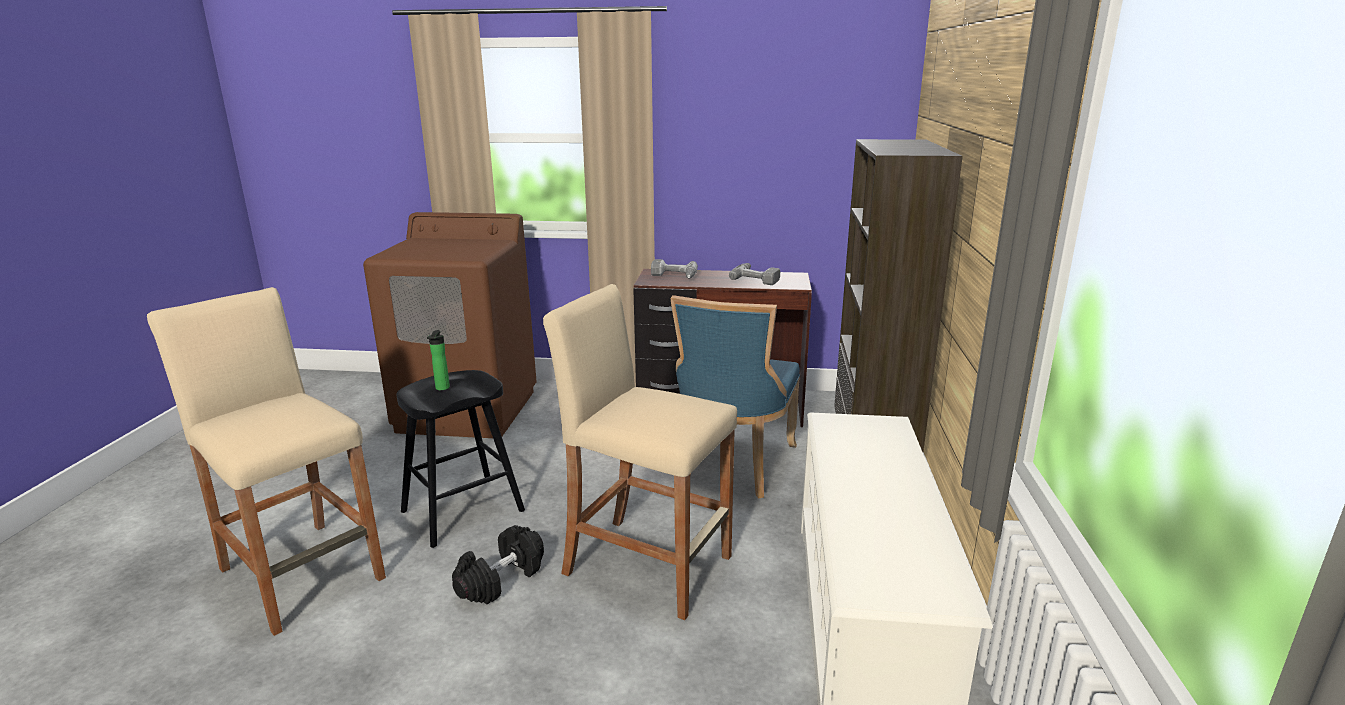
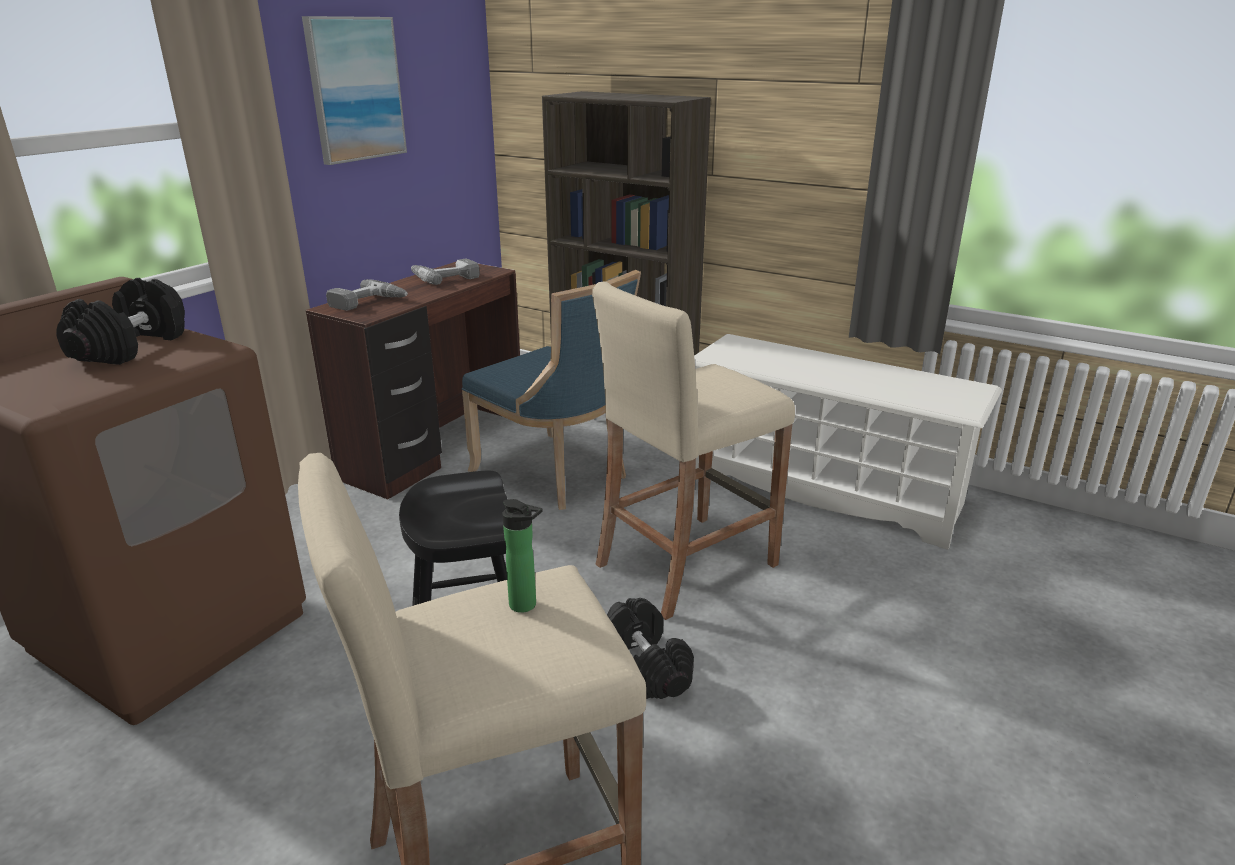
camera: 65 degrees left, 5 degrees up
(441, 388) = (447, 515): bottle -> bottle (526, 606)
(466, 247) = (131, 347): none -> black dumbbell
(746, 122) = (355, 89): none -> picture

